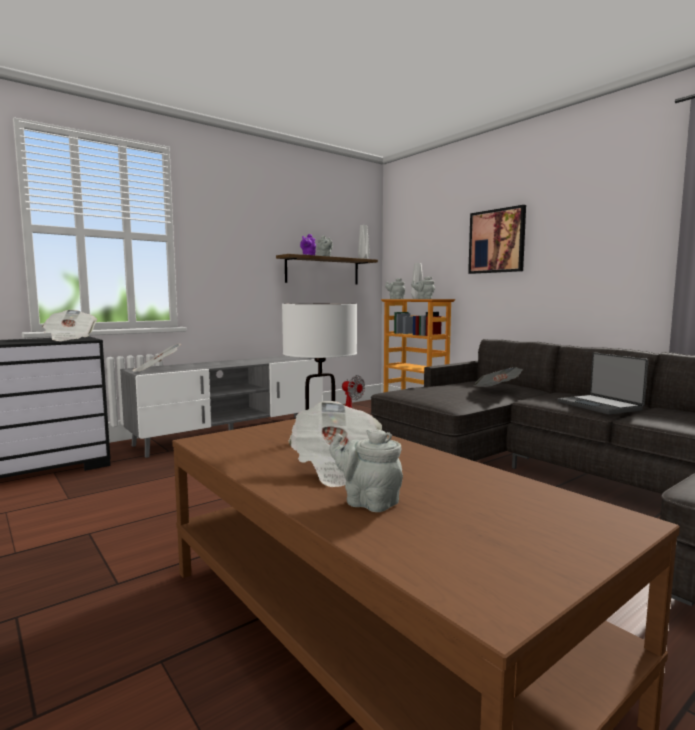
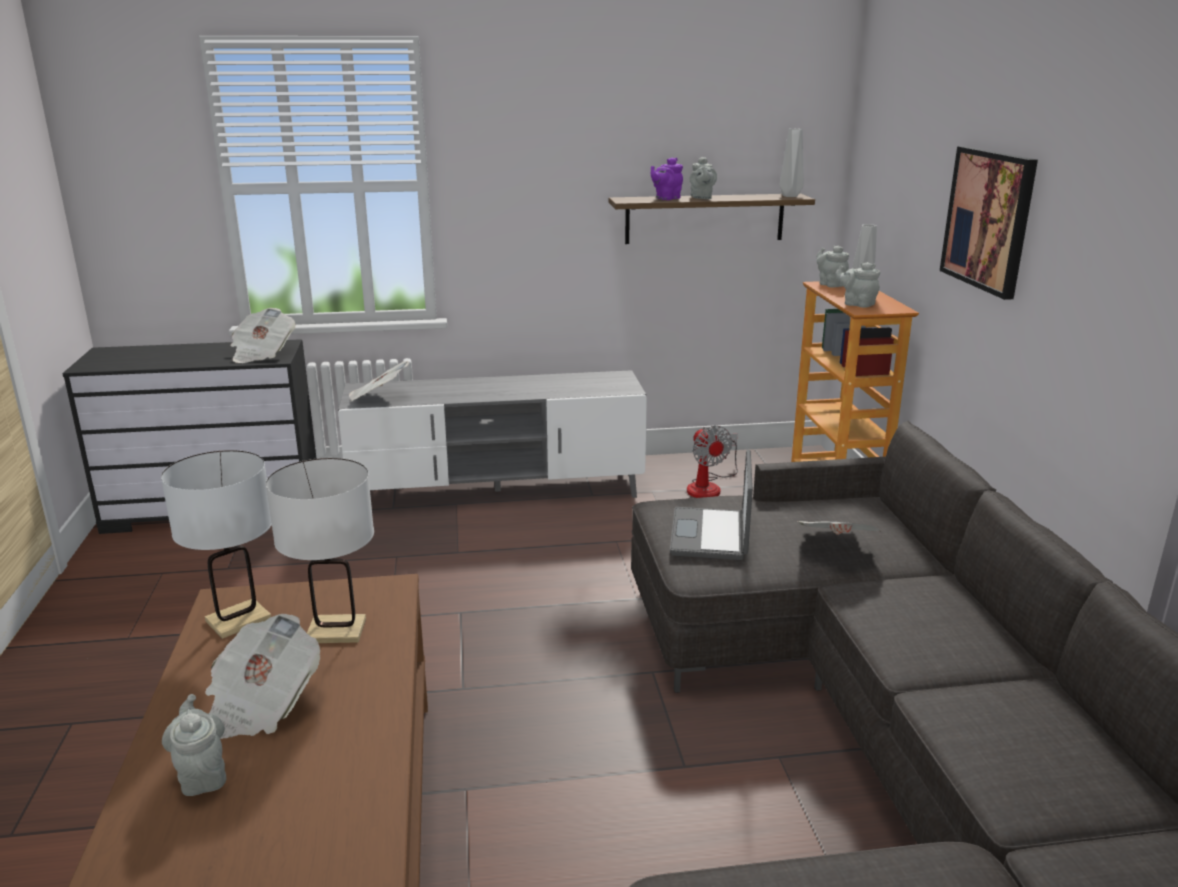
camera: 30 degrees right, 15 degrees up
(236, 444) = (238, 620): none -> white table lamp
(600, 406) = (936, 648): laptop -> laptop (711, 535)

